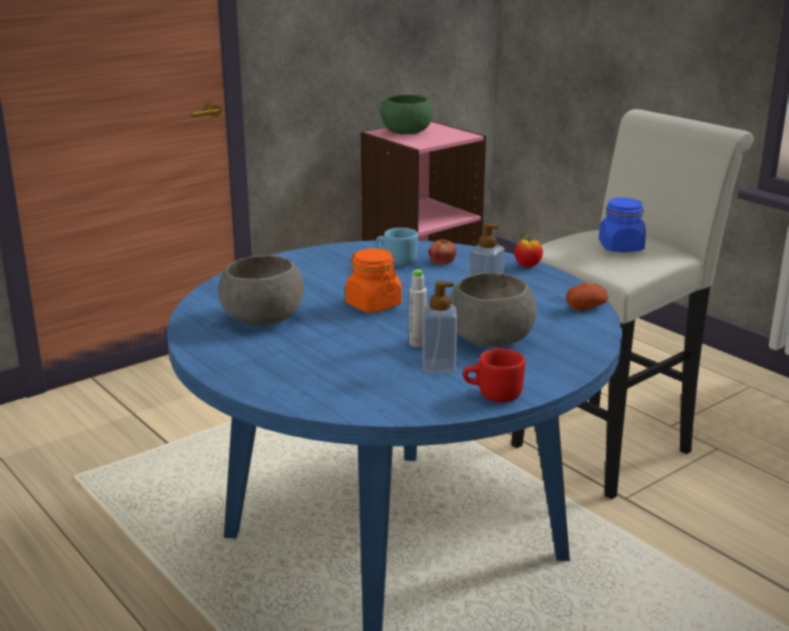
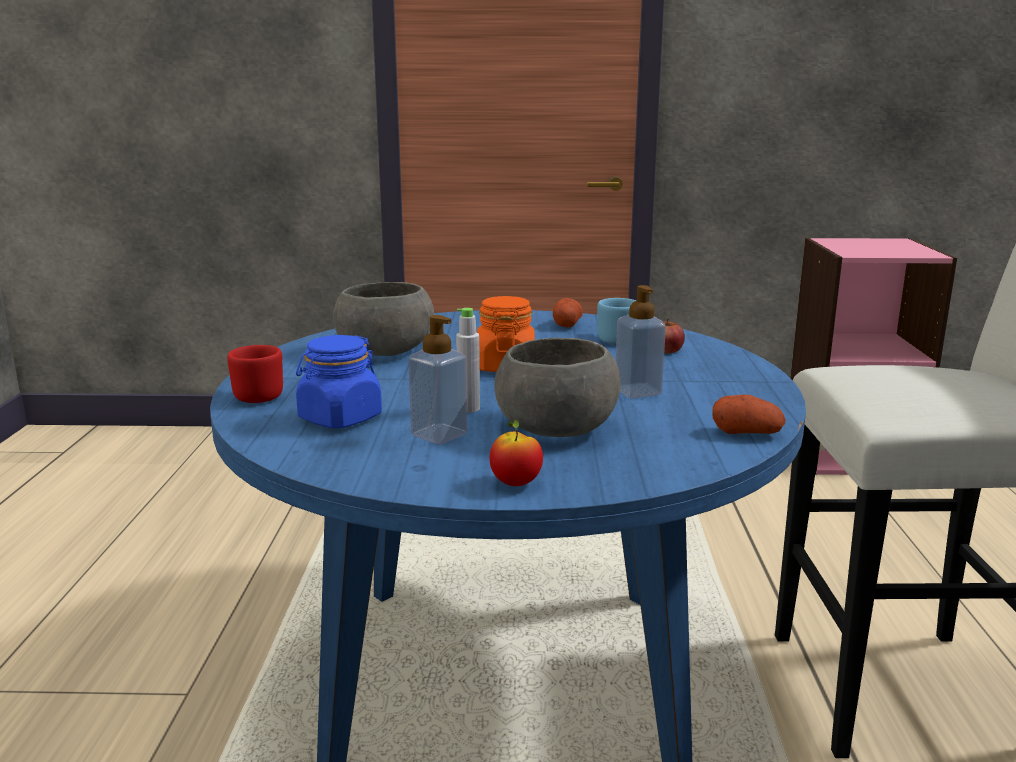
camera: 40 degrees right, 5 degrees down
(340, 257) = (567, 324): none -> potato
(406, 132) = (859, 243): green bowl -> none
(492, 395) = (429, 479): red mug -> red mug (254, 396)
(527, 266) = (760, 376): apple -> apple (515, 483)
(621, 247) = (937, 387): blue jar -> blue jar (340, 418)

